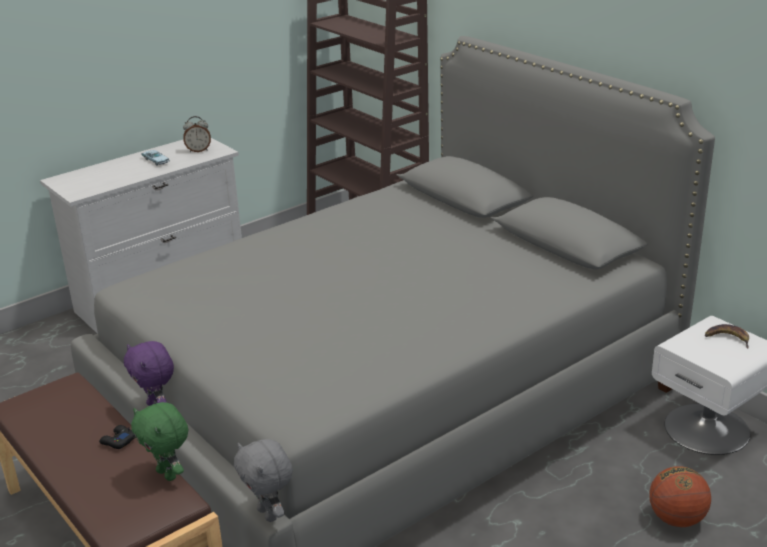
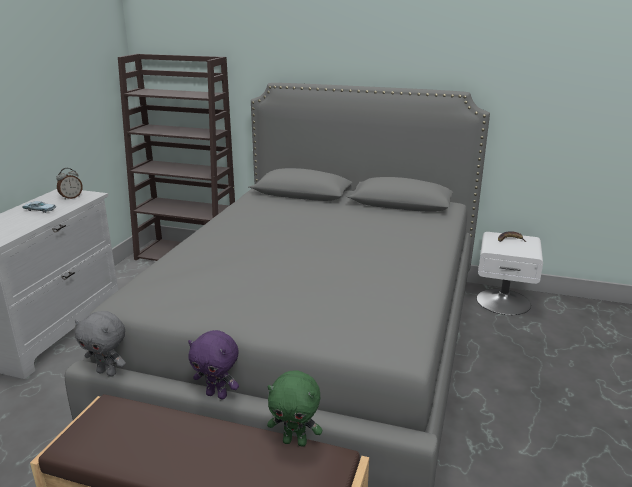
camera: 35 degrees left, 5 degrees down
(118, 441) = (216, 434): black game controller -> none
(269, 514) = (413, 436): grey plush toy -> grey plush toy (107, 372)
(676, 519) = (549, 353): basketball -> none

